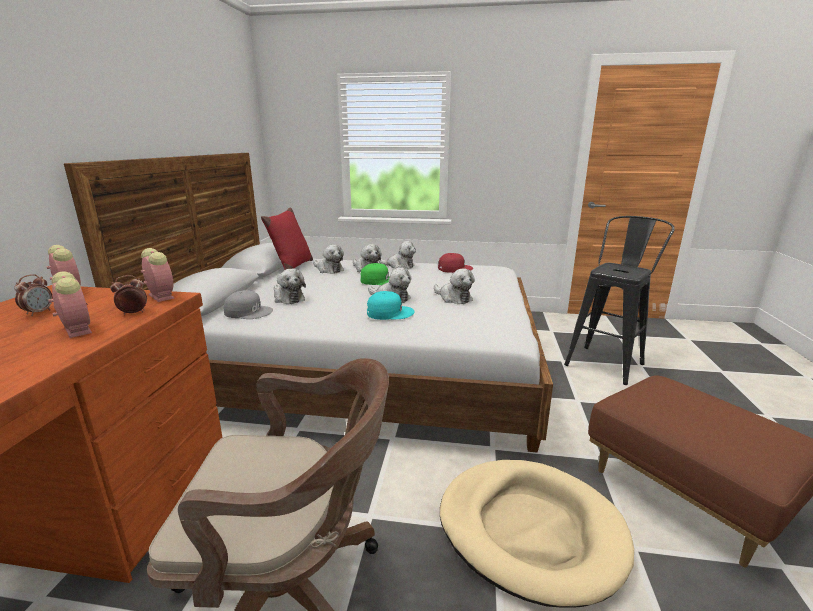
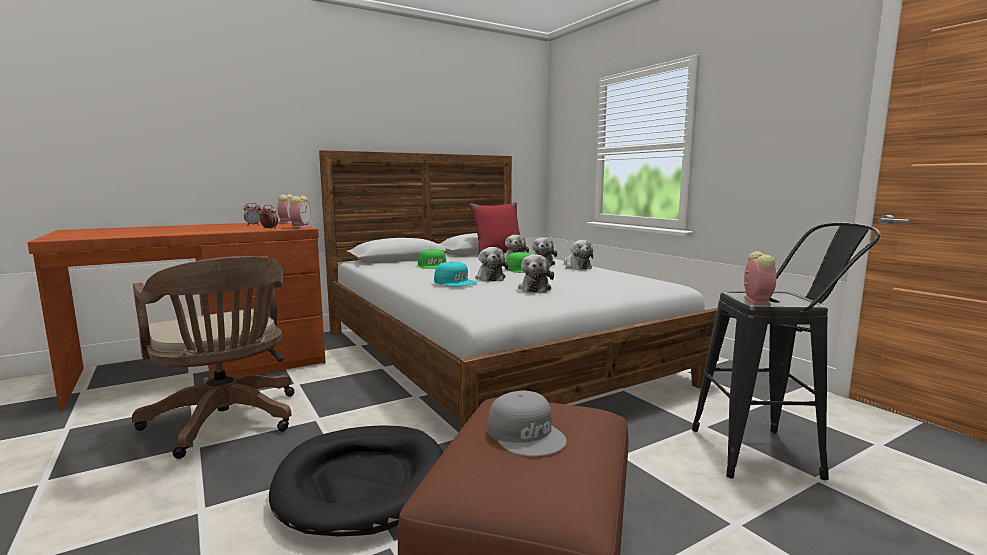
camera: 50 degrees right, 10 degrees down
(77, 329) = (237, 229): alarm clock -> alarm clock (755, 301)
(248, 312) = (393, 266): grey cap -> grey cap (526, 434)
(288, 298) = (434, 266): plush toy -> green cap
(454, 268) = (620, 276): red cap -> none
(530, 530) = (362, 482): beige dog bed -> black dog bed

